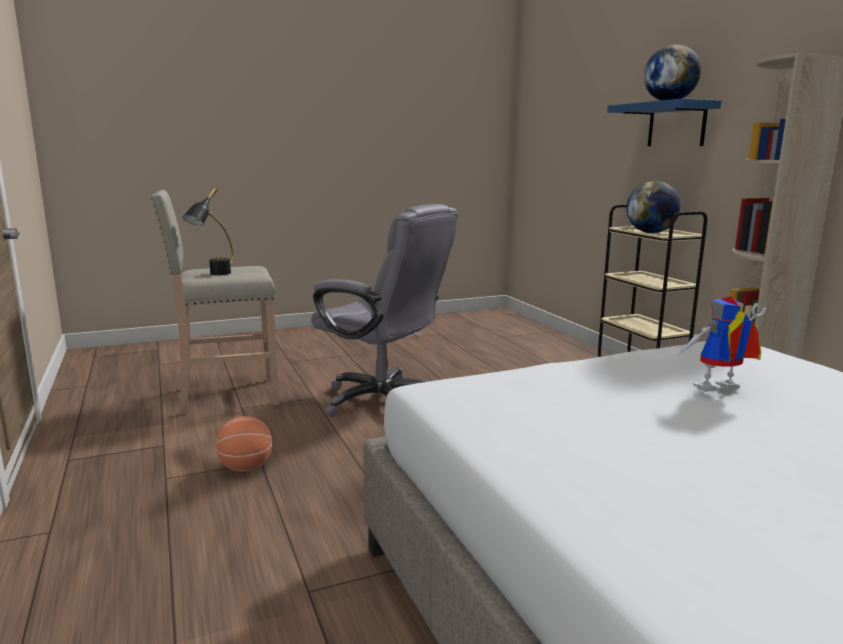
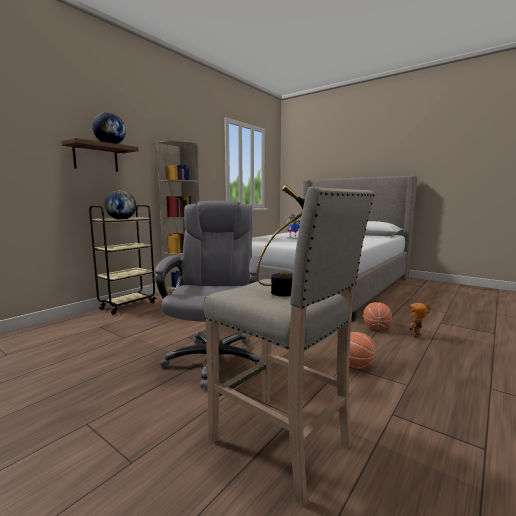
camera: 120 degrees left, 5 degrees down
(206, 593) = (418, 336): none -> toy robot
(304, 559) = (376, 328): none -> basketball
(676, 125) = (96, 157): blue shelf -> brown shelf

